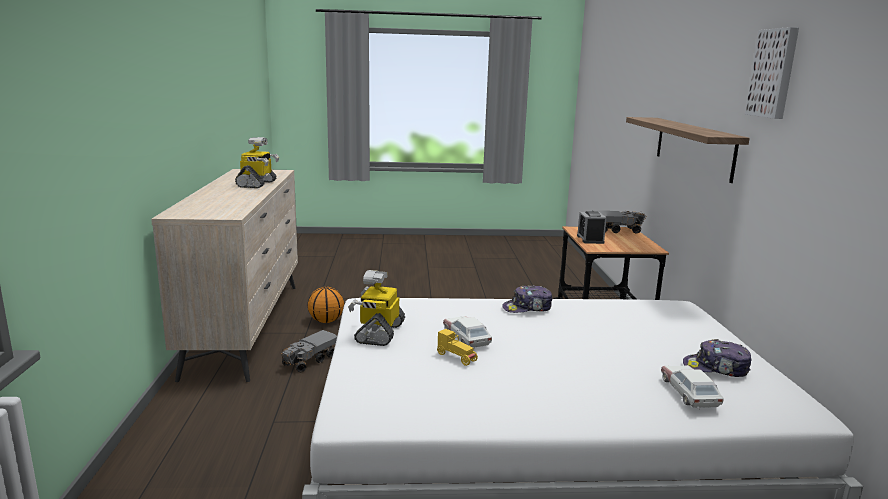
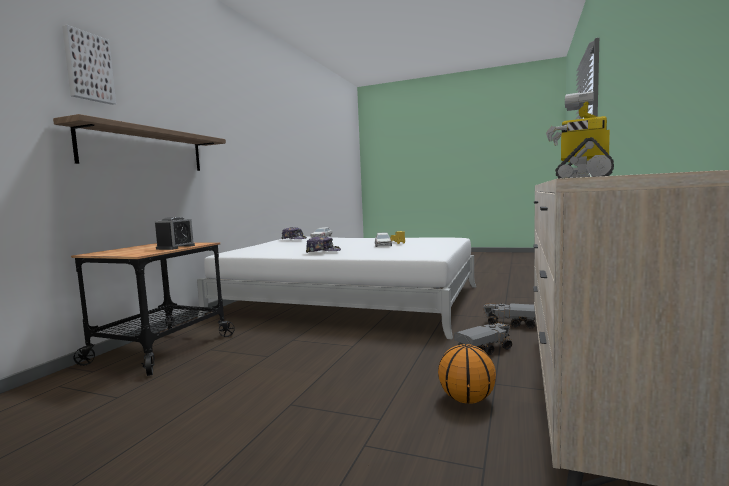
camera: 155 degrees left, 10 degrees down
(379, 333) = (430, 248): toy robot -> none
(616, 230) = (109, 252): toy truck -> toy truck (511, 324)
(774, 73) = (211, 106): picture -> picture (88, 67)

